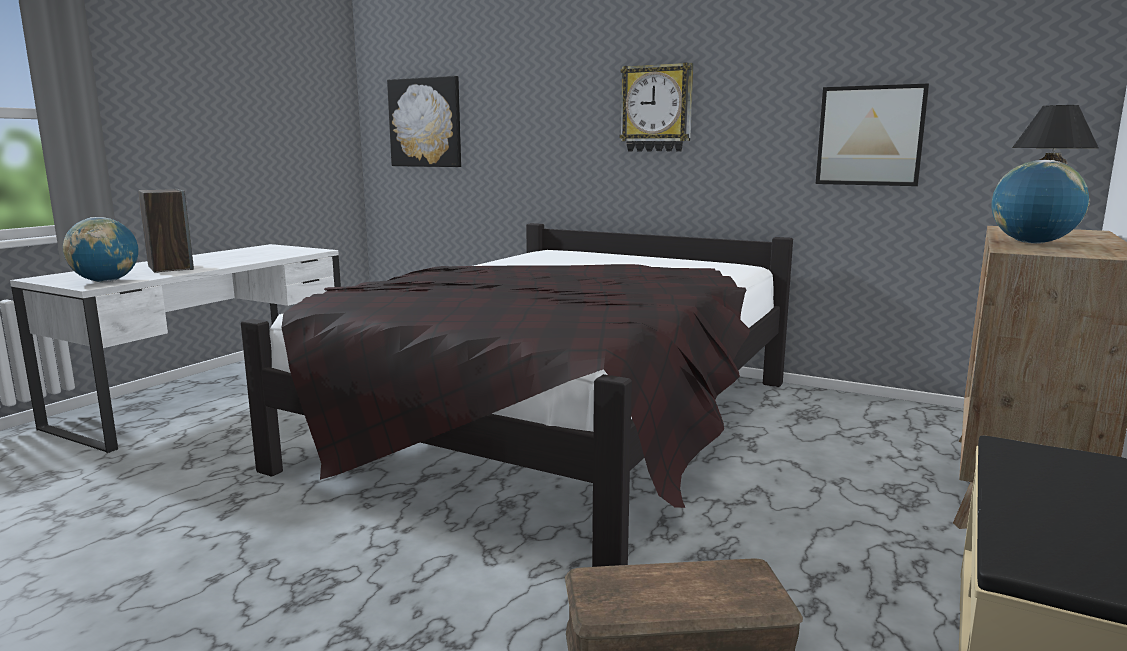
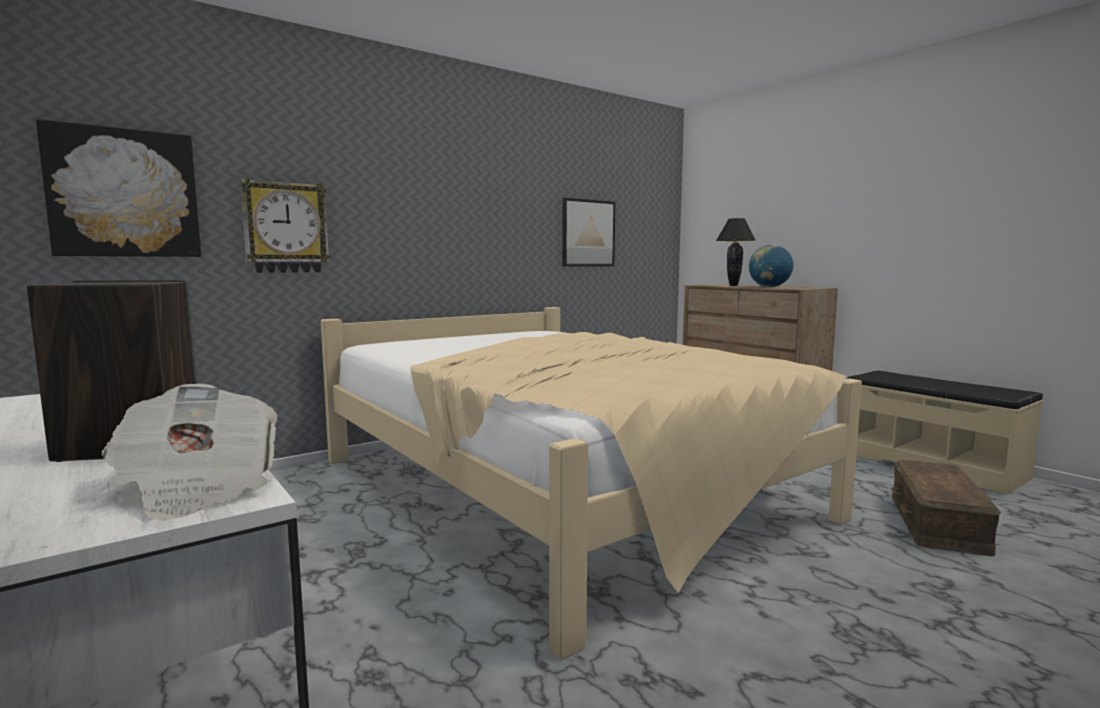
camera: 65 degrees left, 5 degrees down
(106, 281) = (198, 487): globe -> newspaper
(560, 423) = (560, 487): black bed -> beige bed
(657, 108) = (447, 202): wall clock -> wall clock (285, 228)

